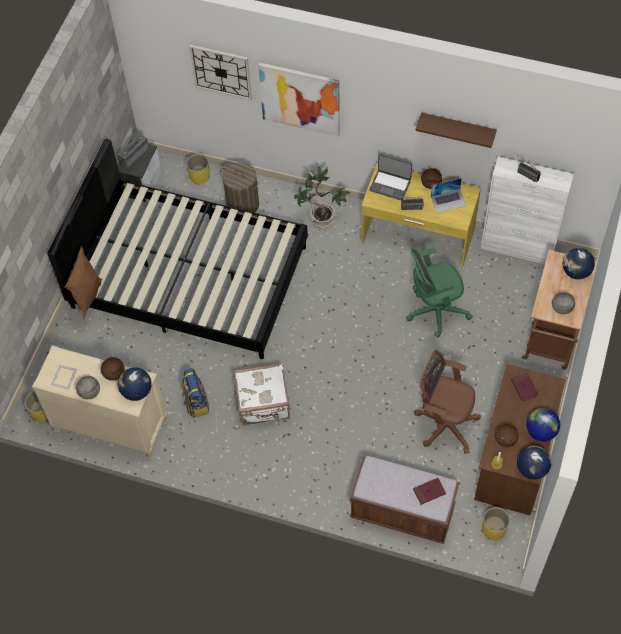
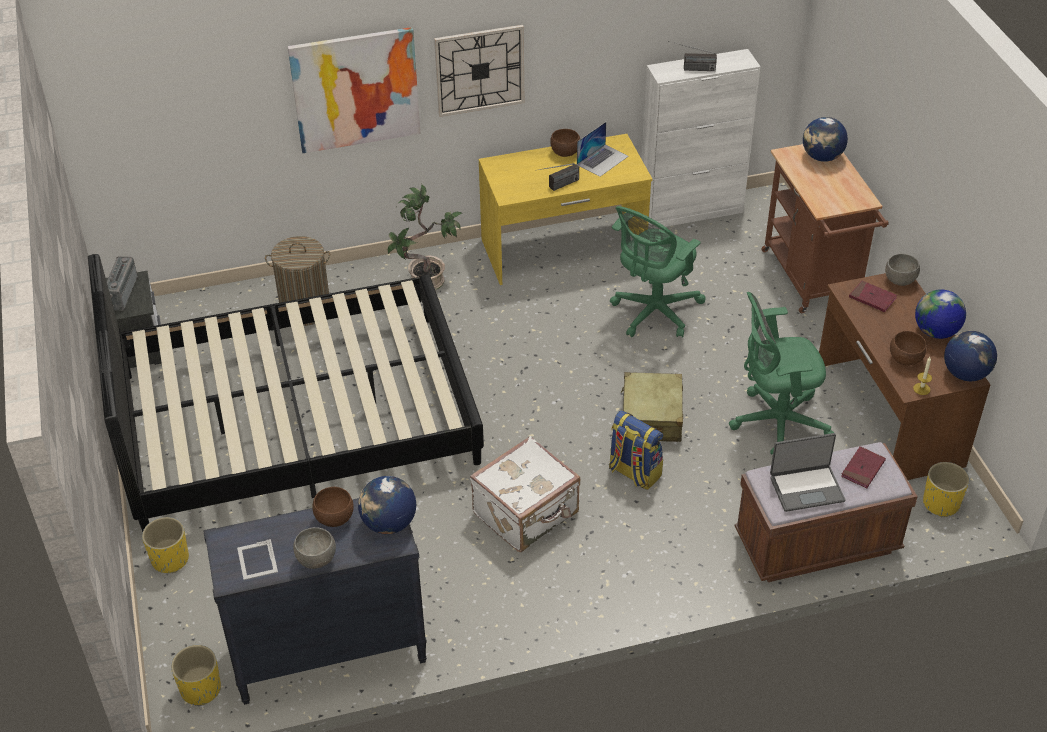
camera: 35 degrees left, 15 degrees down
(88, 296) = (178, 485): brown pillow -> none
(111, 427) = (328, 653): beige dresser -> black dresser
(196, 403) = (431, 559): backpack -> backpack (633, 472)
(199, 176) = (218, 304): yellow planter -> yellow planter (170, 559)
(221, 71) = (228, 91): wall clock -> wall clock (480, 70)
(377, 381) = (651, 417): none -> beige suitcase
(390, 185) = (516, 173): laptop -> laptop (806, 488)
(444, 424) = (775, 422): brown office chair -> green office chair
(457, 128) = (587, 41): brown shelf -> none
(562, 308) = (842, 195): grey bowl -> grey bowl (899, 280)

